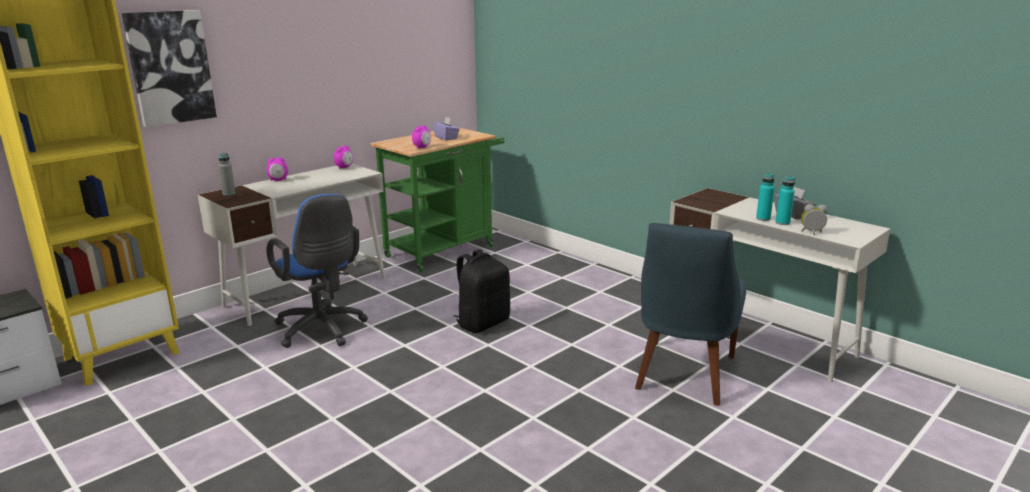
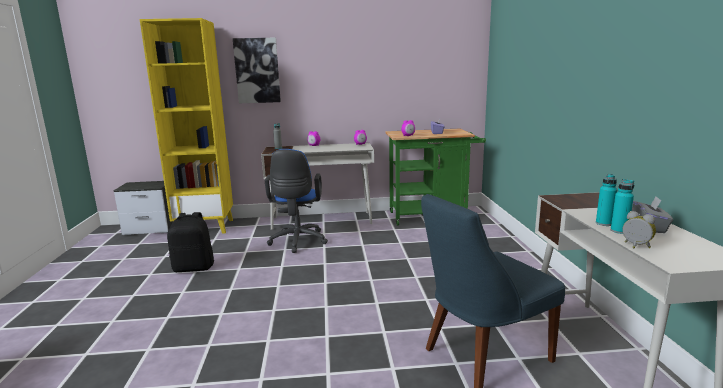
camera: 40 degrees right, 5 degrees down
(482, 323) = (388, 265): black backpack -> black backpack (194, 268)

